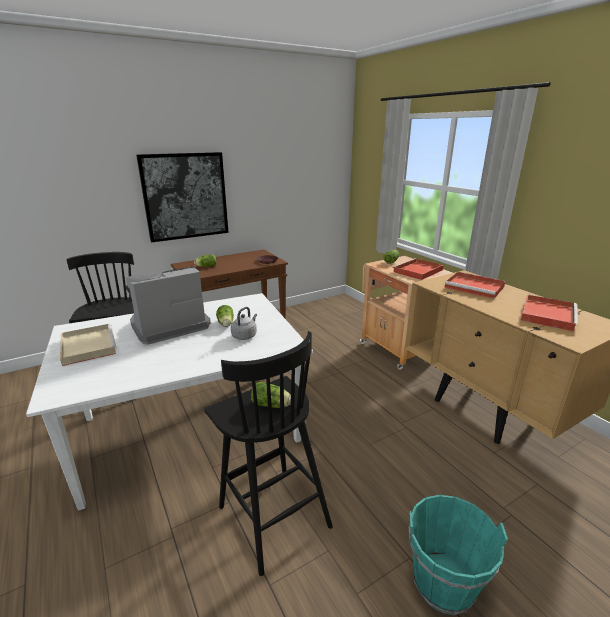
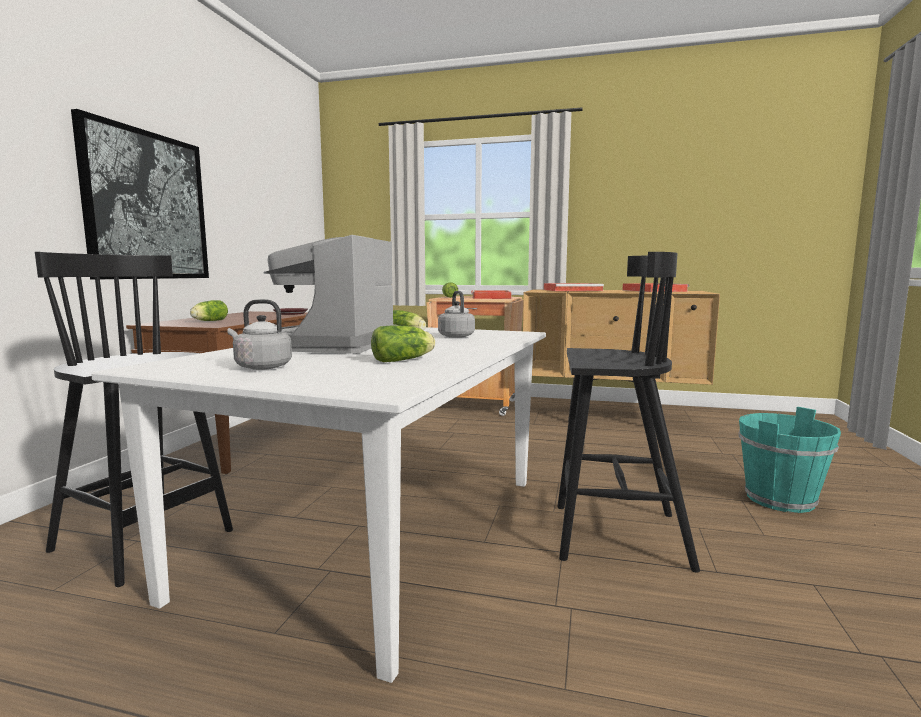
camera: 45 degrees left, 15 degrees down
(88, 346) = (261, 367): beige tray -> grey kettle
(272, 405) = (616, 355): lettuce -> lettuce (404, 360)

